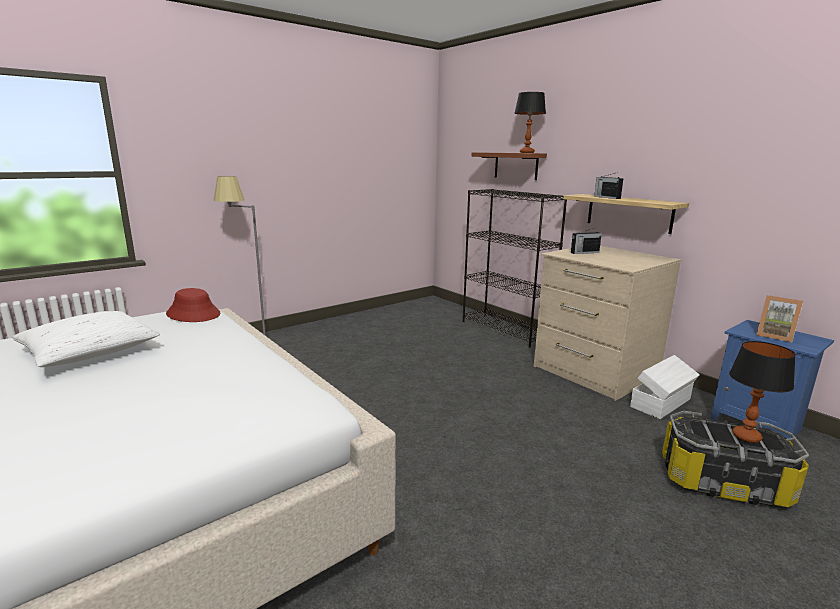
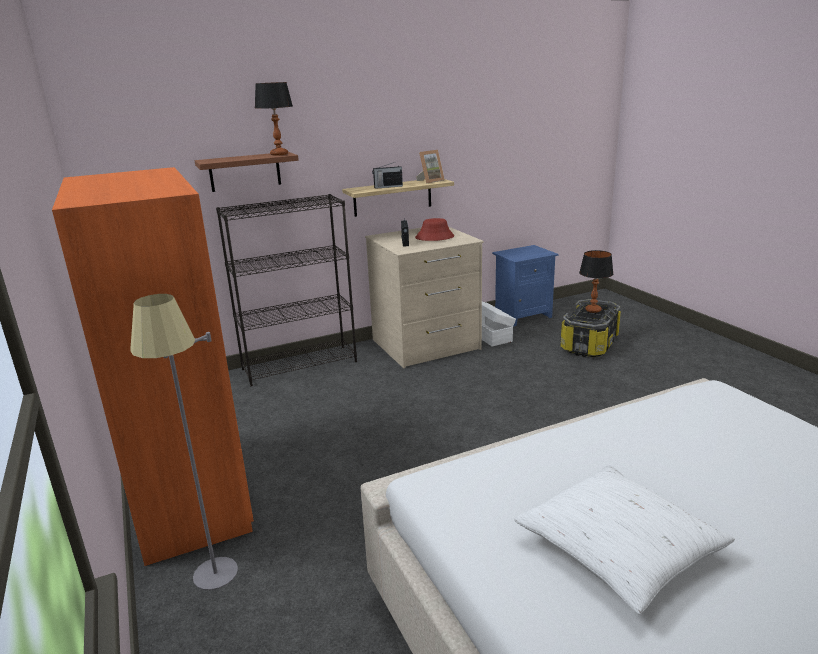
camera: 75 degrees left, 5 degrees up
(194, 314) = (456, 483): red hat -> red hat (434, 237)
(333, 329) = (191, 494): none -> orange wardrobe
(774, 336) = (526, 254): picture frame -> picture frame (430, 181)

